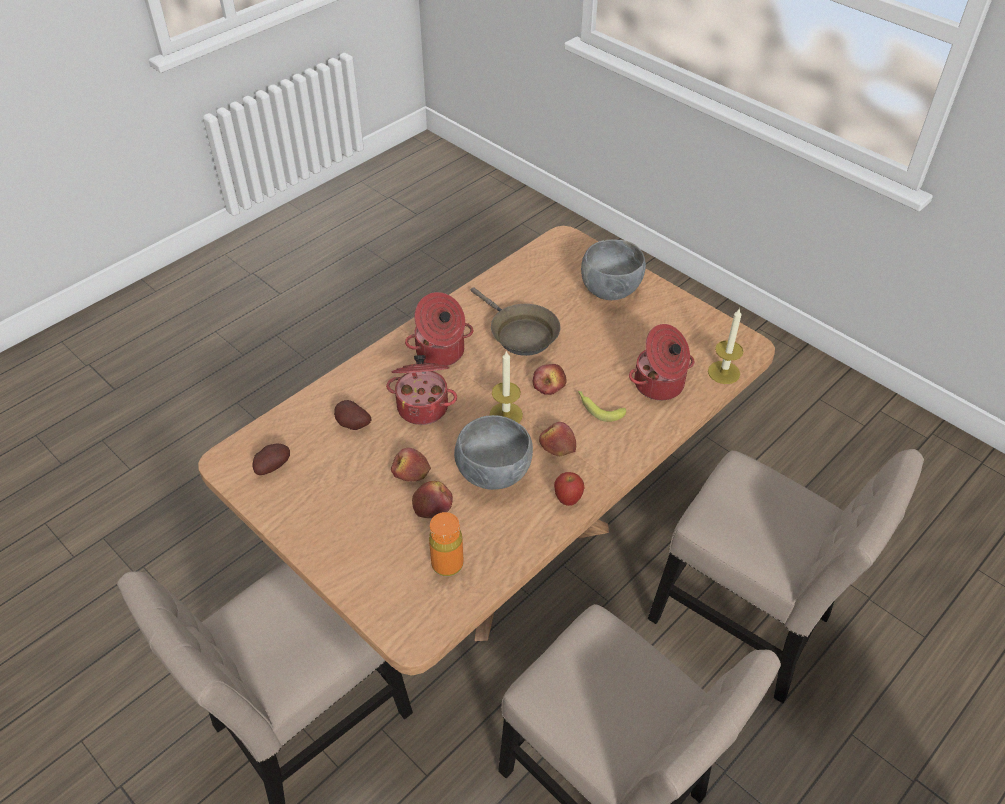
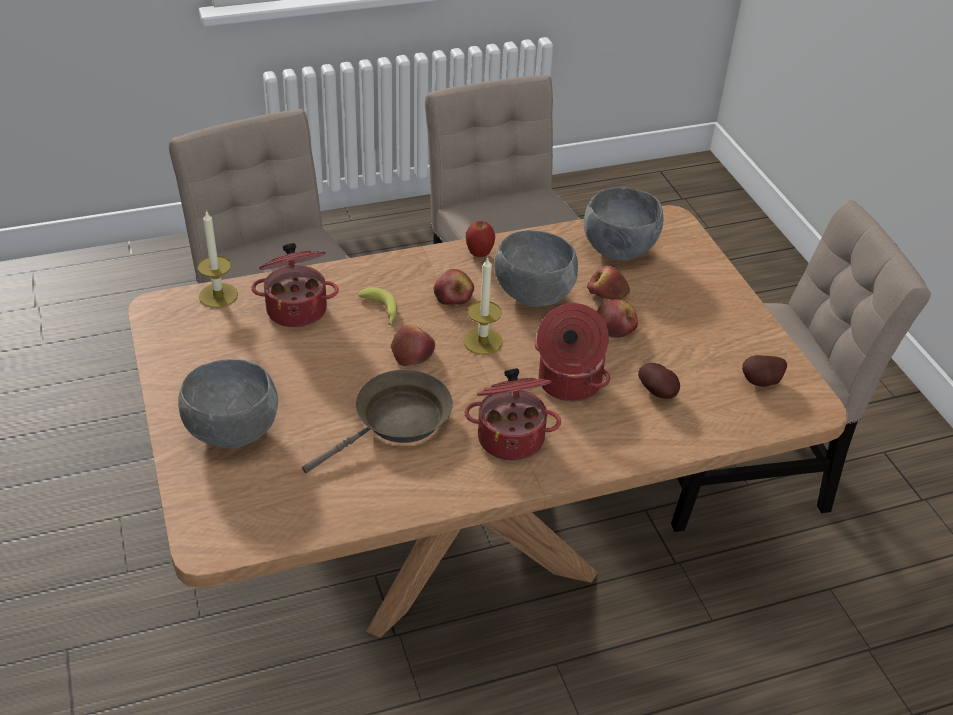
camera: 155 degrees left, 5 degrees down
(447, 564) = (618, 250): orange bottle -> grey bowl
(520, 334) = (396, 422): brown frying pan -> brown frying pan turned 60 degrees clockwise

